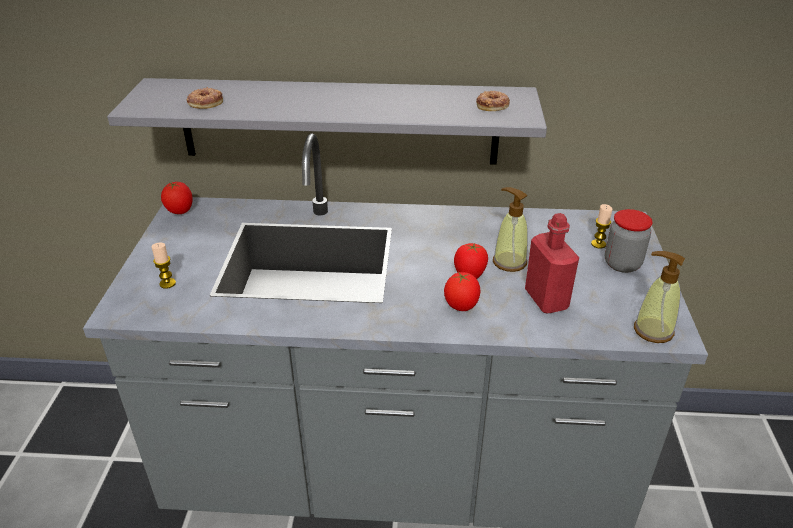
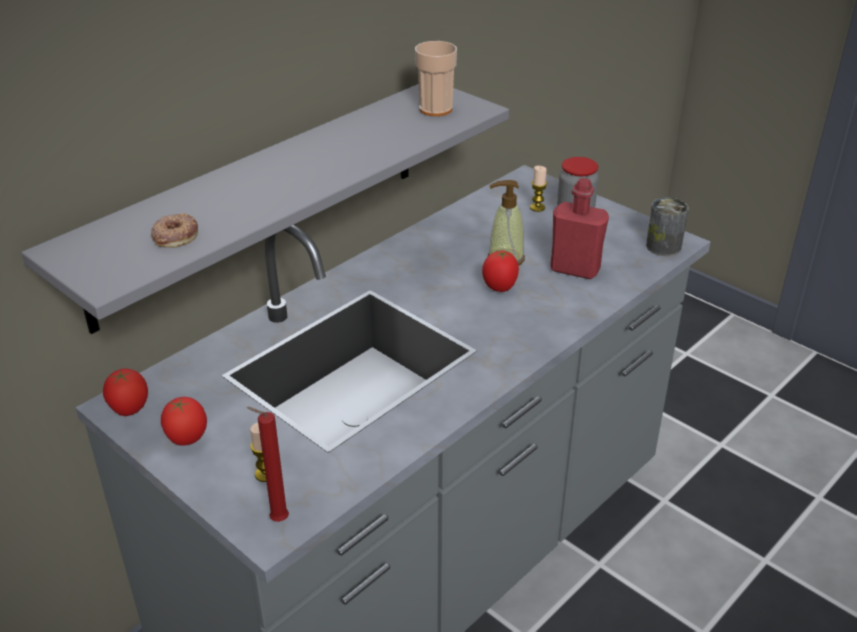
camera: 50 degrees left, 0 degrees up
(129, 308) = (276, 520): none -> red candle
(461, 307) = (534, 313): tomato -> tomato (187, 440)
(492, 105) = (435, 109): donut -> cup
(652, 330) = (663, 246): soap dispenser -> can

